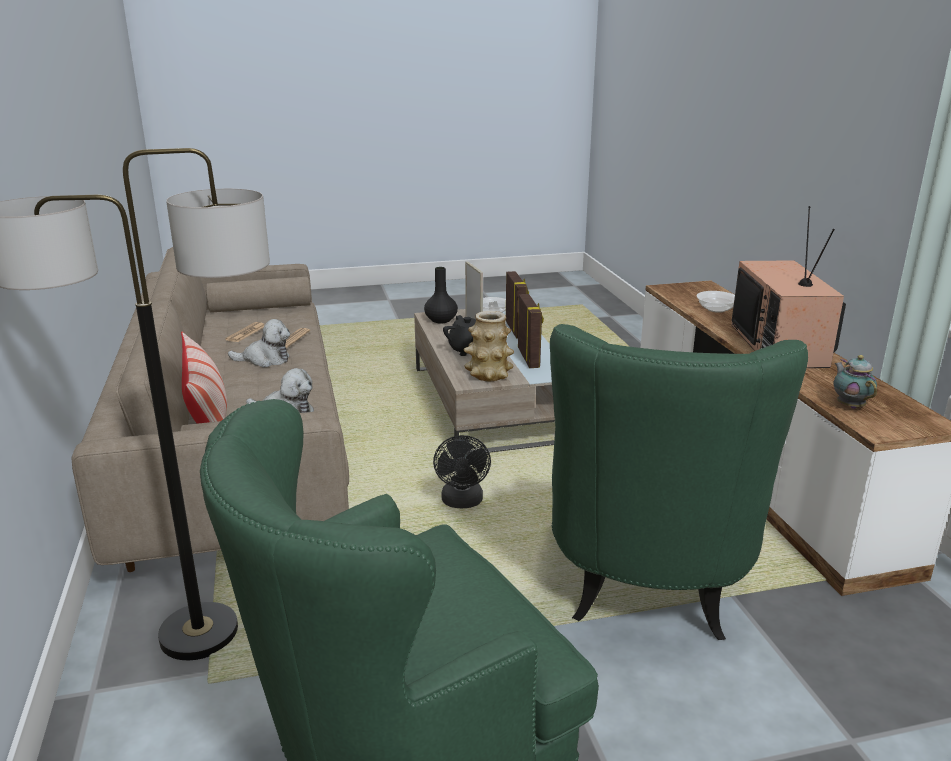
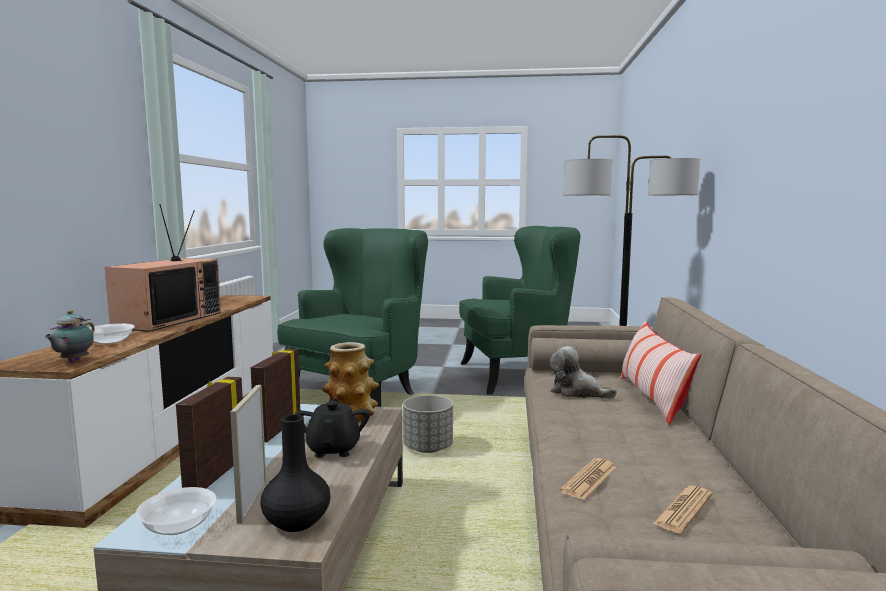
camera: 160 degrees left, 15 degrees down
(265, 360) = (621, 452): plush toy -> none
(462, 503) = (427, 448): black fan -> grey planter
(849, 405) = (236, 302): teapot -> teapot (73, 361)

